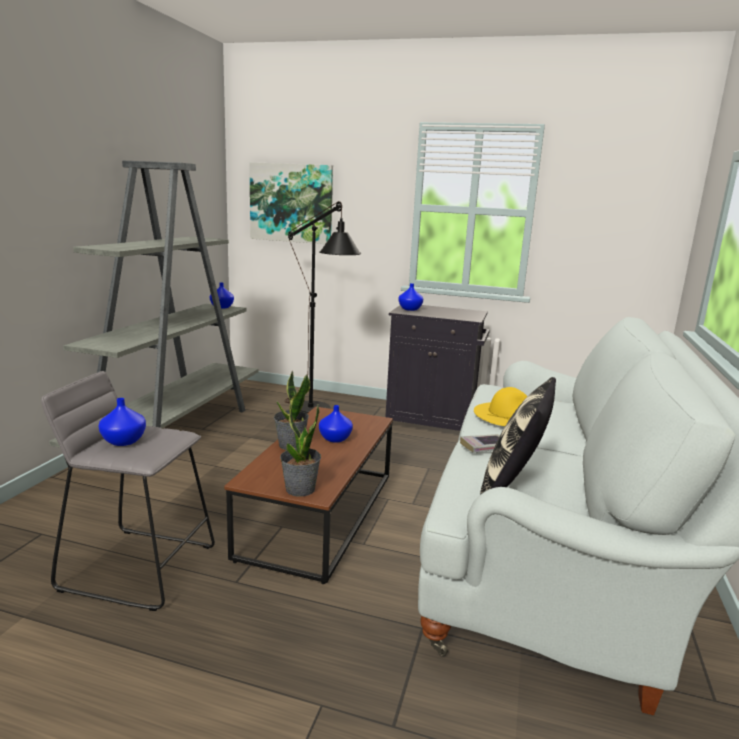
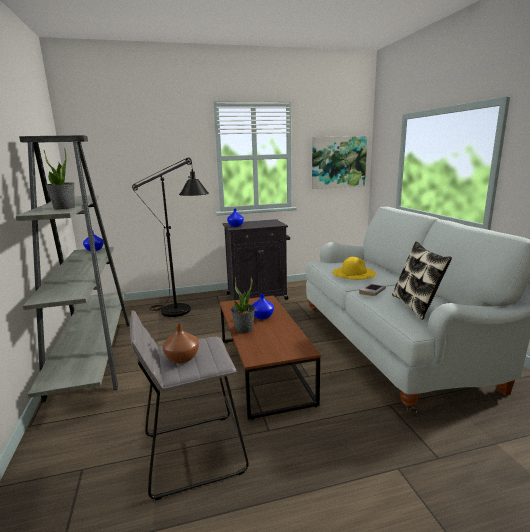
camera: 30 degrees left, 0 degrees up
(123, 441) = (181, 358): blue vase -> brown vase
(291, 203) = (122, 163): picture -> picture (338, 162)
(300, 489) = (291, 351): potted plant -> potted plant (64, 208)

